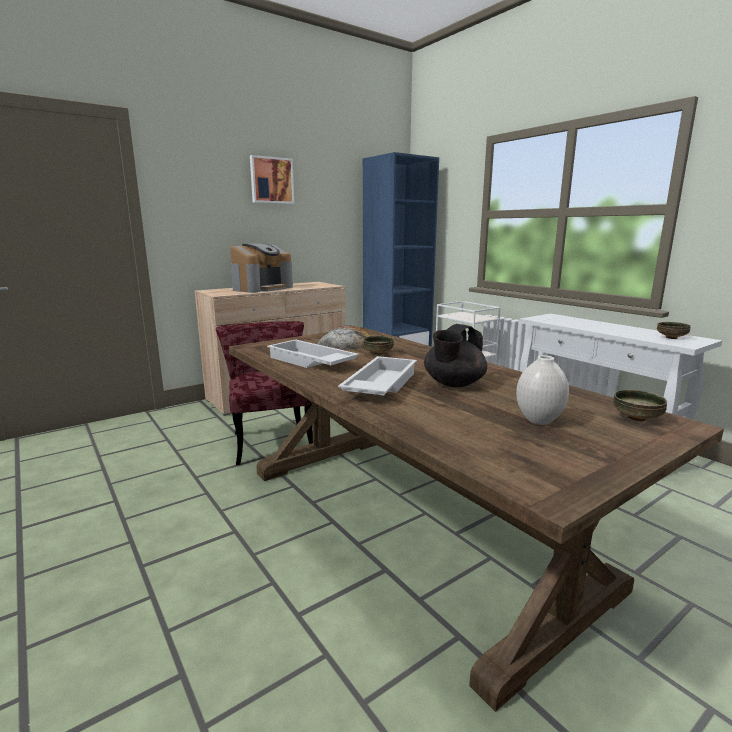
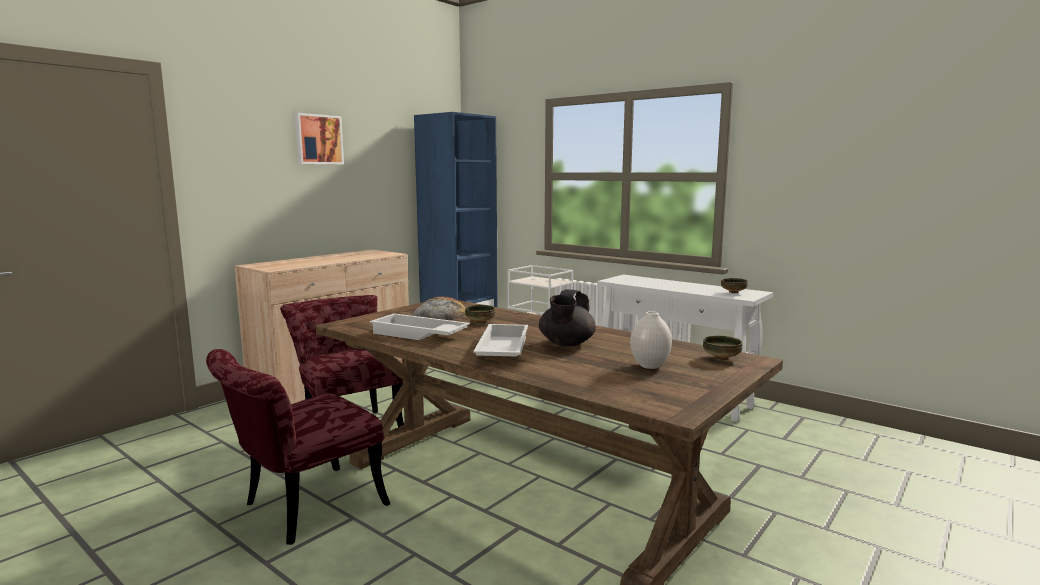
camera: 15 degrees left, 5 degrees down
(196, 515) = (302, 510): none -> red chair
(262, 288) = (315, 260): coffee machine -> none

